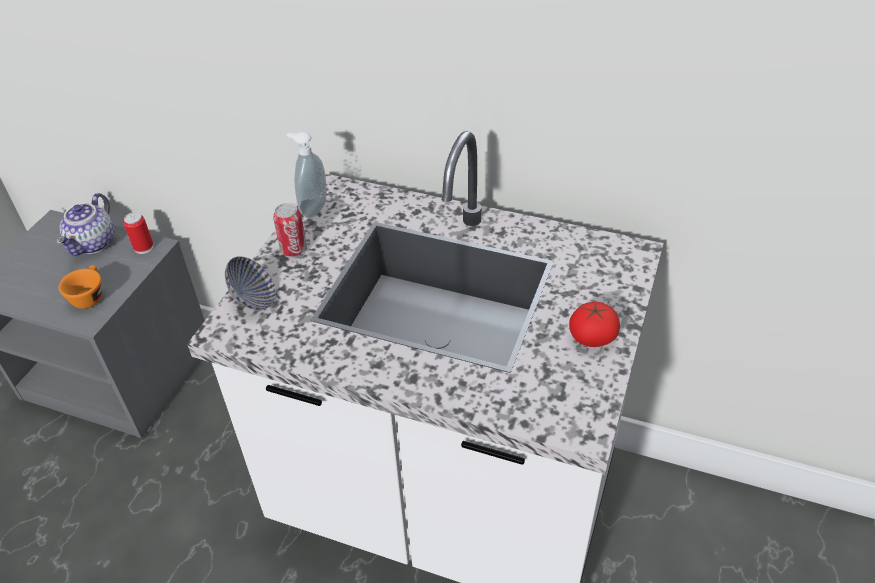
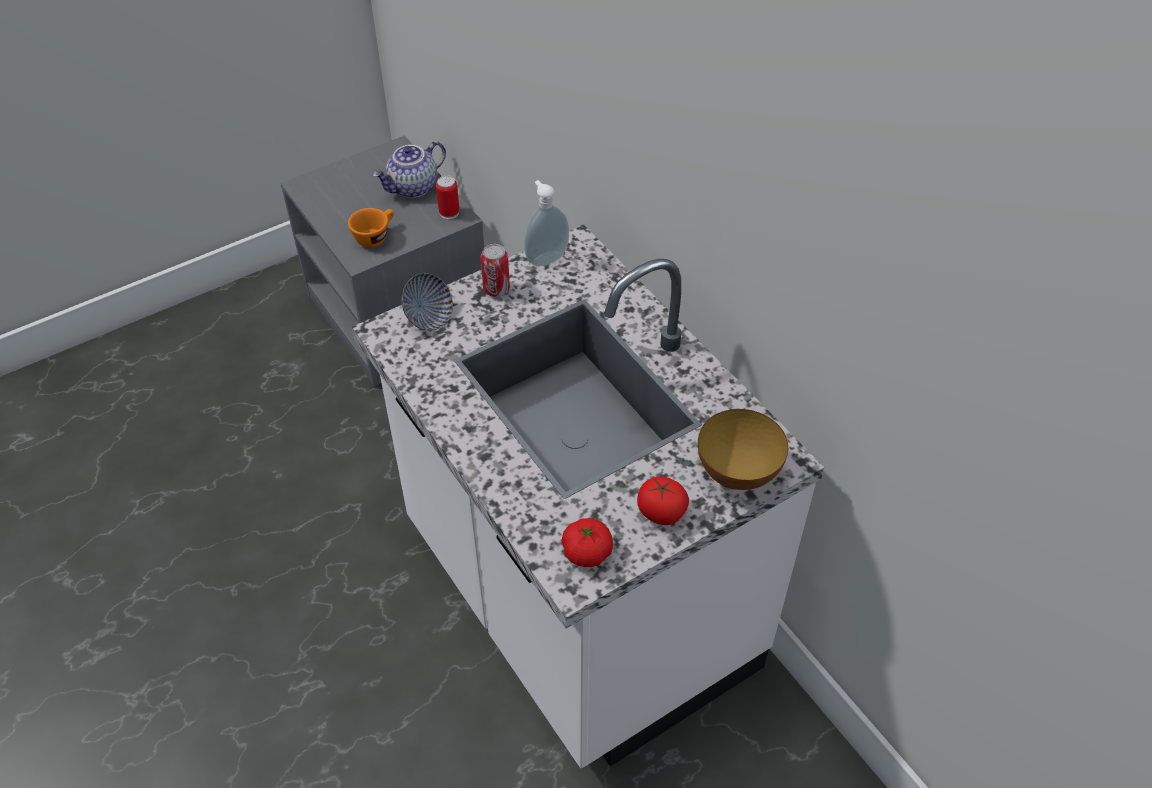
camera: 35 degrees right, 5 degrees up
(571, 401) = (587, 552): none -> tomato
(614, 279) = (737, 473): none -> bowl

